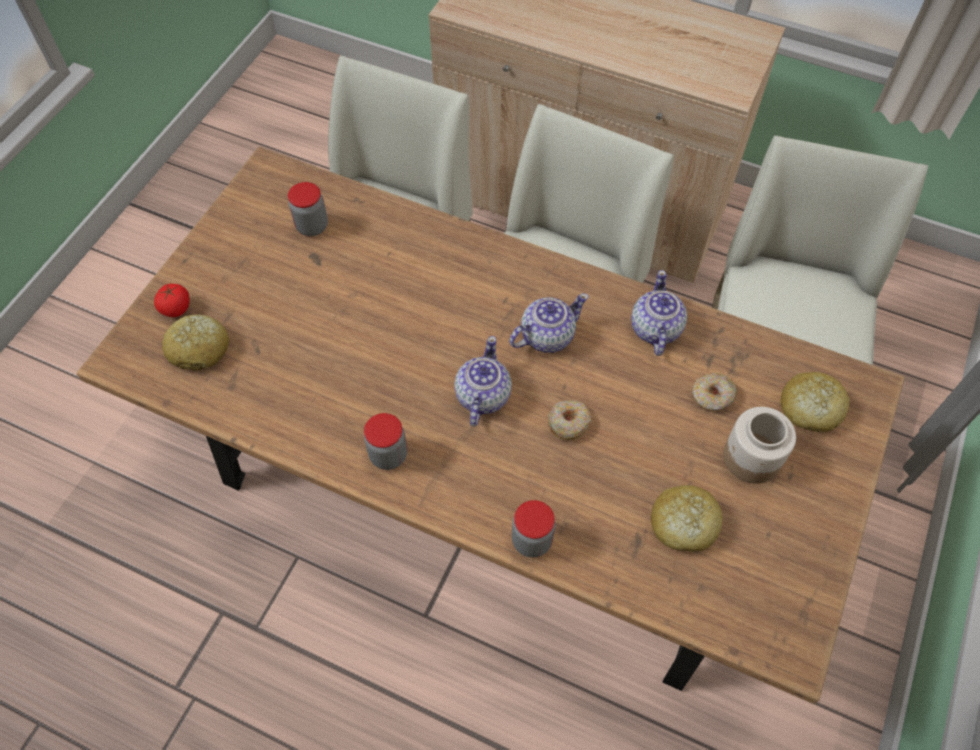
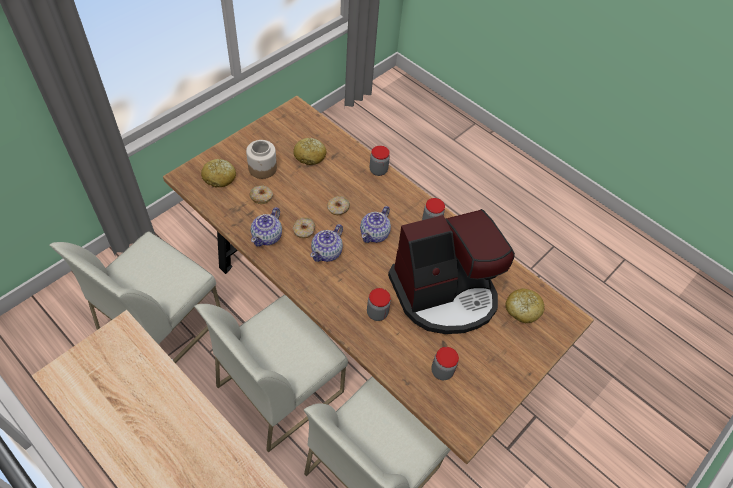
camera: 165 degrees left, 5 degrees down
(176, 308) = (535, 340): tomato -> none
(332, 332) = (445, 294): none -> coffee machine
(428, 271) = (377, 313): none -> jar
(546, 336) = (327, 252): teapot -> teapot turned 45 degrees counterclockwise
(603, 360) = (304, 230): none -> donut

